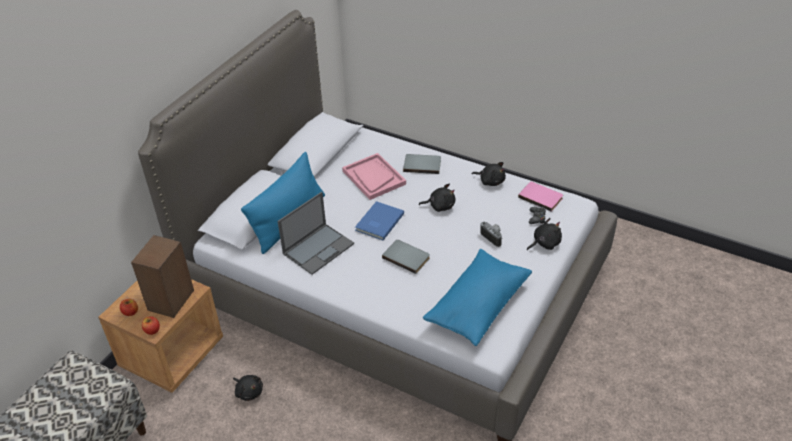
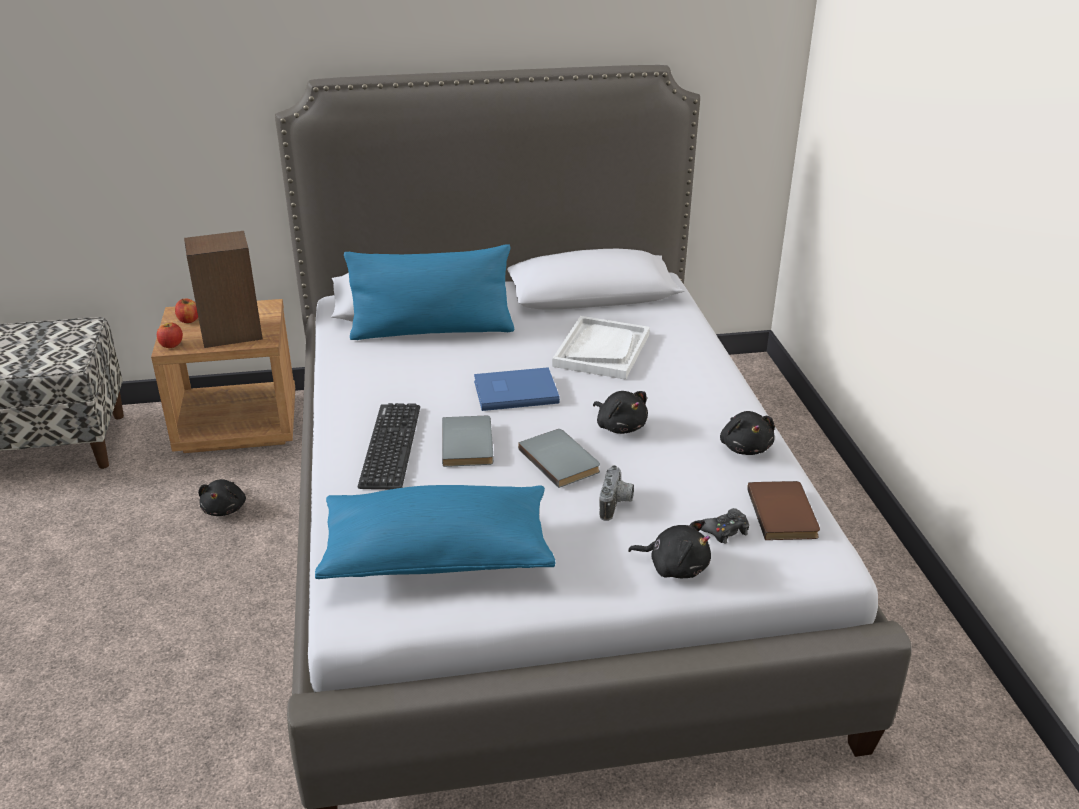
camera: 50 degrees right, 10 degrees down
(319, 248) = (406, 371): laptop -> none
(373, 177) = (601, 350): pink tray -> white tray
(380, 283) = (390, 446): none -> keyboard
(422, 164) = (687, 374): grey book -> grey book (561, 460)
(541, 197) = (785, 513): pink book -> brown book

